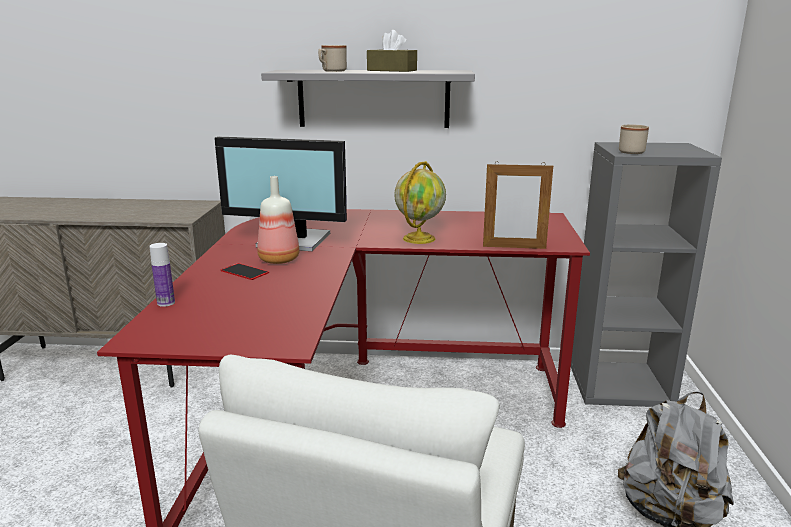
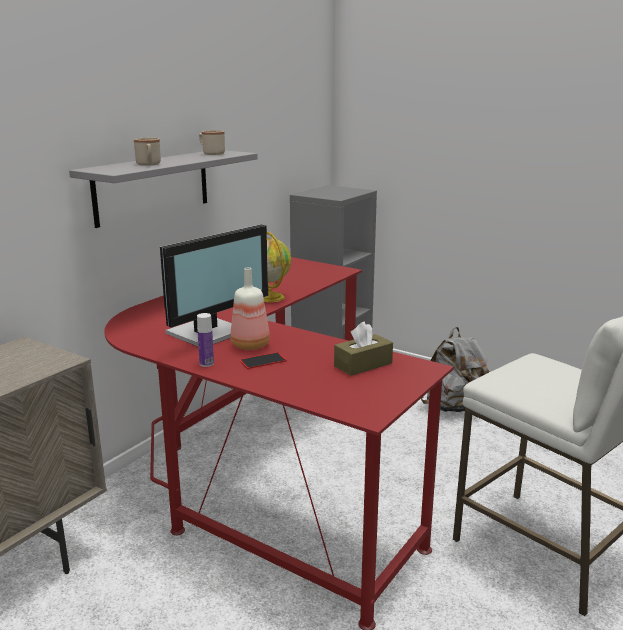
camera: 60 degrees left, 0 degrees up
(166, 303) = (300, 397): bottle -> bottle (206, 364)
(392, 70) = (181, 157): brown tissue box -> brown tissue box (363, 364)
(514, 247) = (328, 281): picture frame -> none
(630, 151) = (334, 196): beige mug -> beige mug (211, 153)

